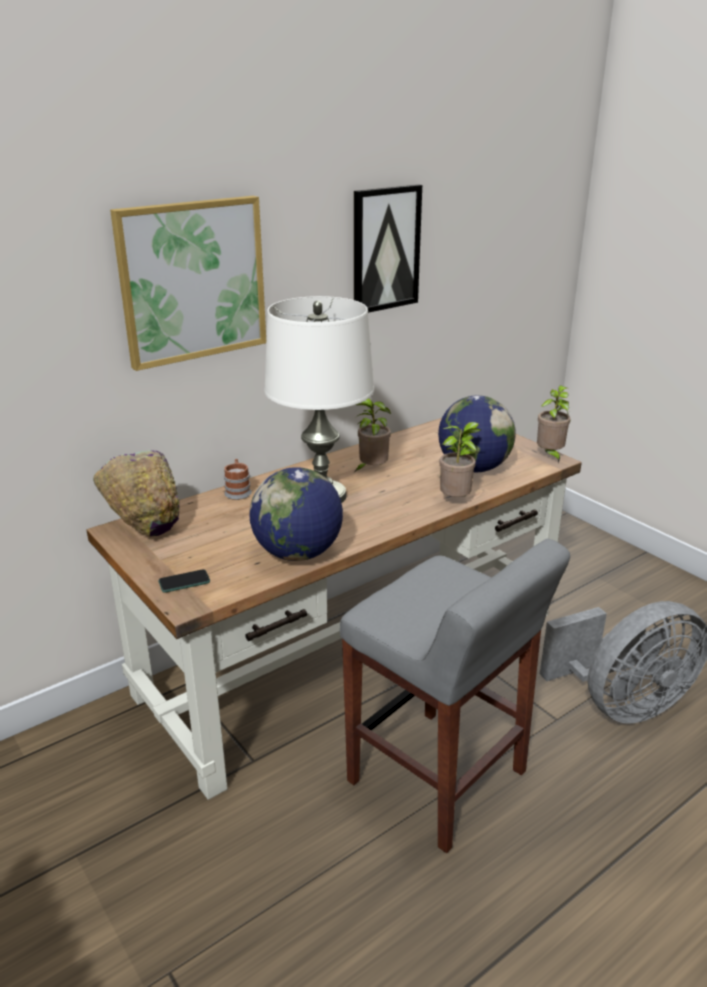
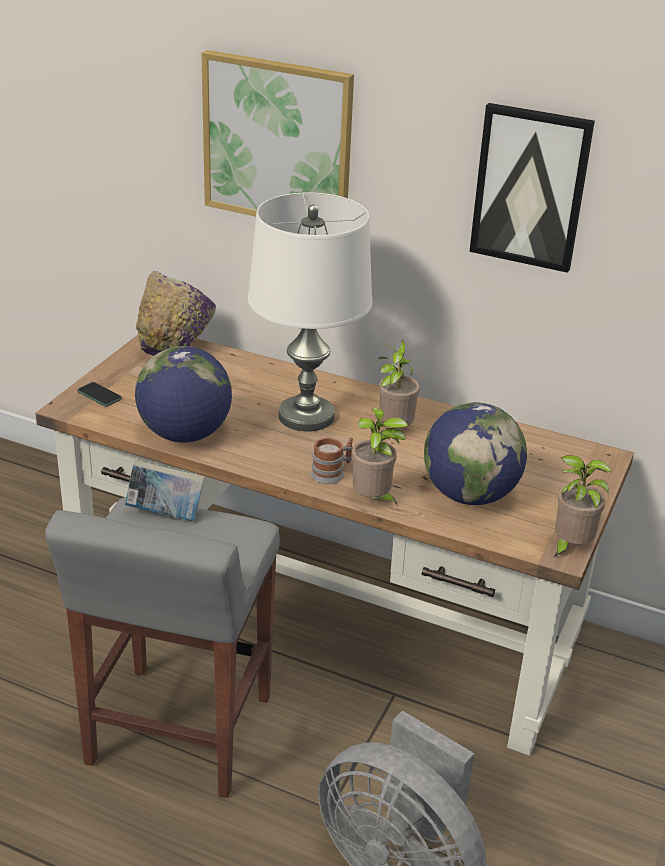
camera: 60 degrees right, 5 degrees up
(238, 491) = (275, 370): mug -> mug (332, 473)
(393, 599) = (166, 514): none -> book

